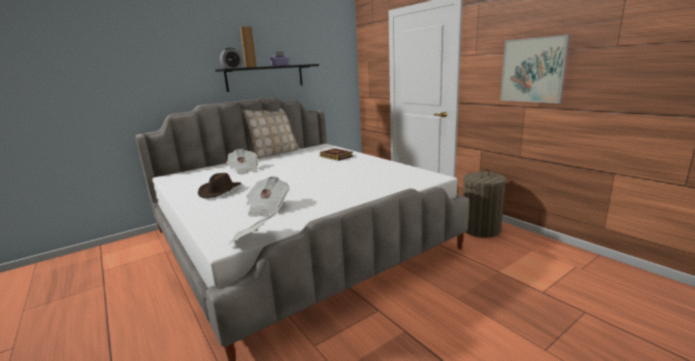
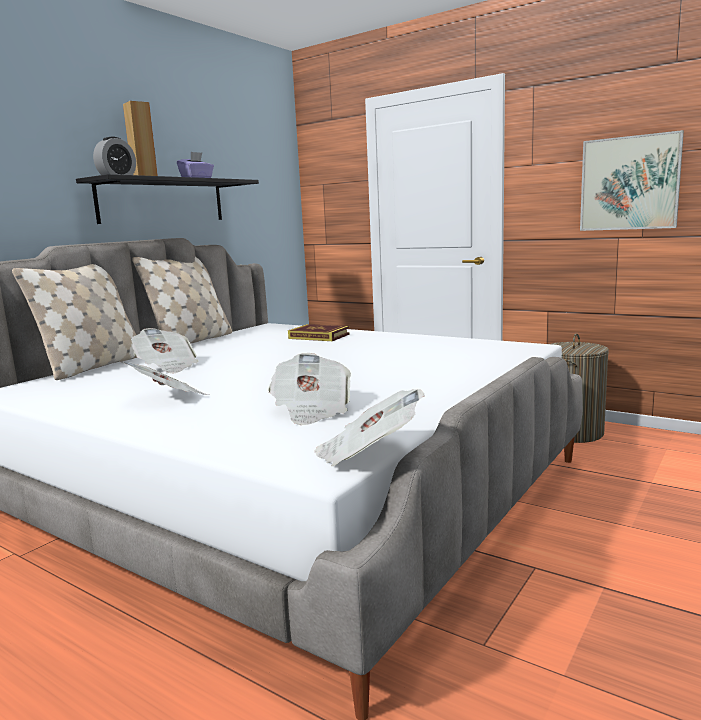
camera: 20 degrees left, 5 degrees down
(216, 166) = (93, 366): none -> beige pillow
(220, 191) = (168, 399): brown hat -> newspaper

